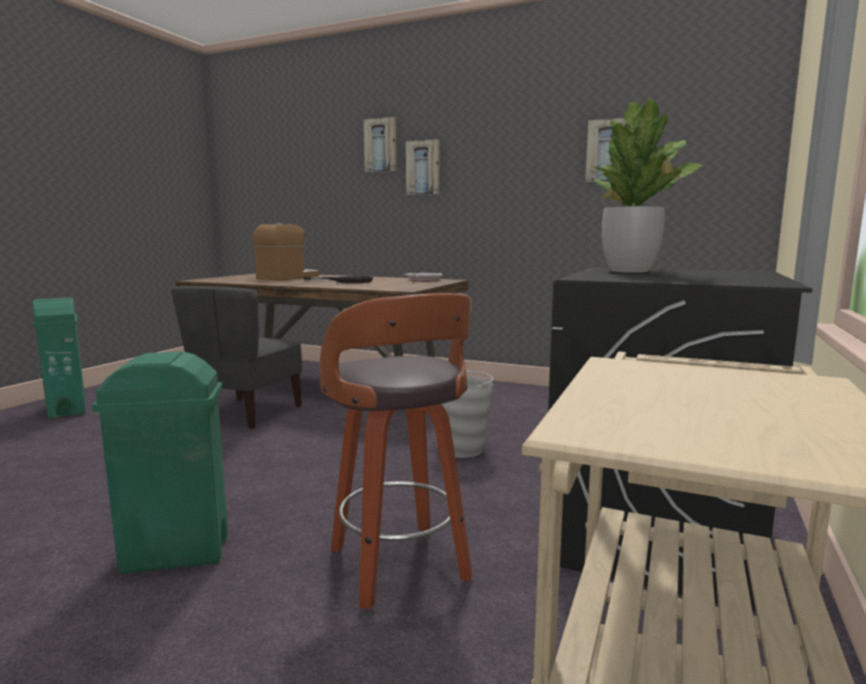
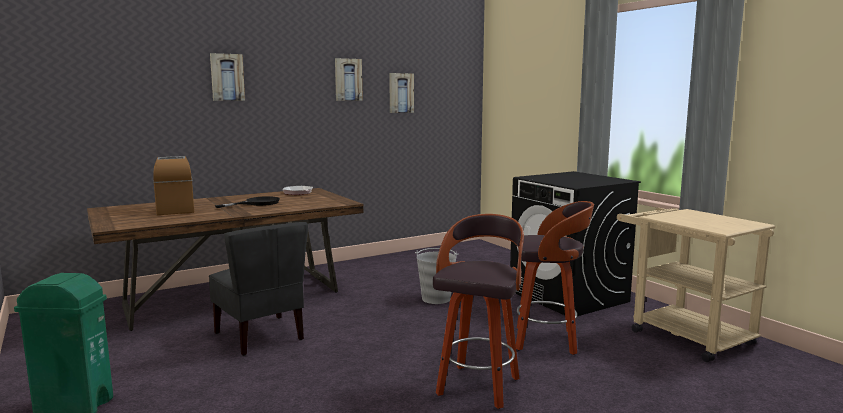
camera: 55 degrees left, 0 degrees up
(177, 554) = (479, 385): green trash can -> stool
(423, 168) = (269, 99): picture -> picture (348, 79)
(630, 271) = (549, 178): potted plant -> none

